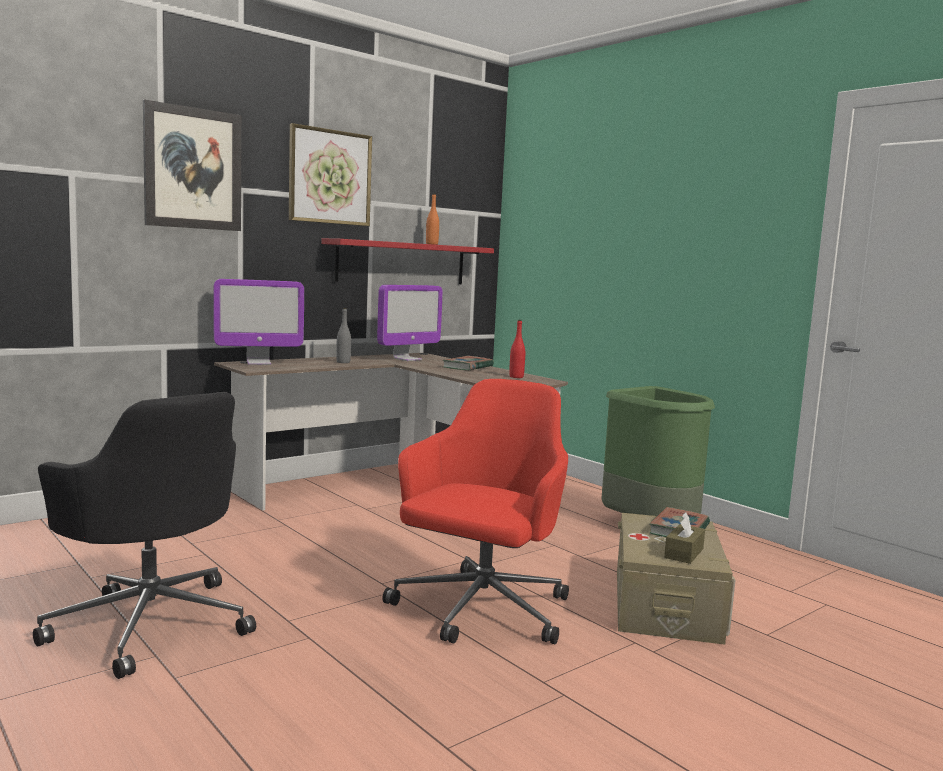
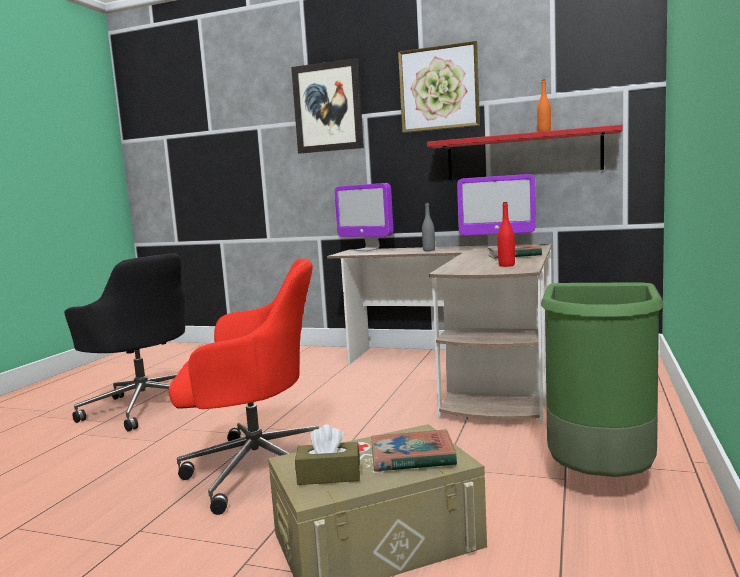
camera: 60 degrees right, 0 degrees up
(150, 623) = (144, 406): black office chair -> black office chair turned 60 degrees counterclockwise

